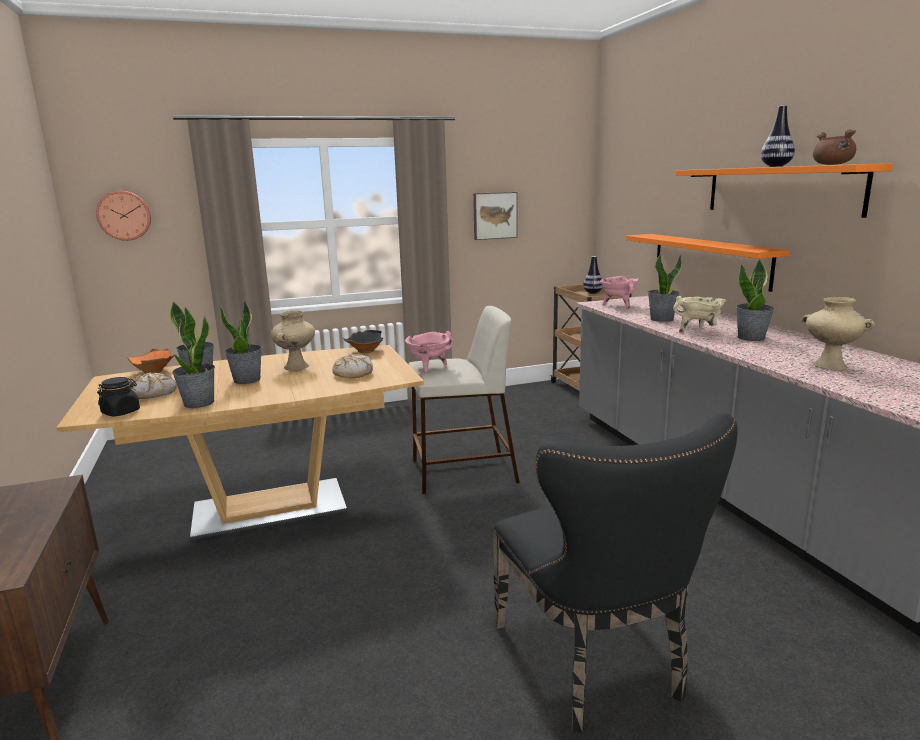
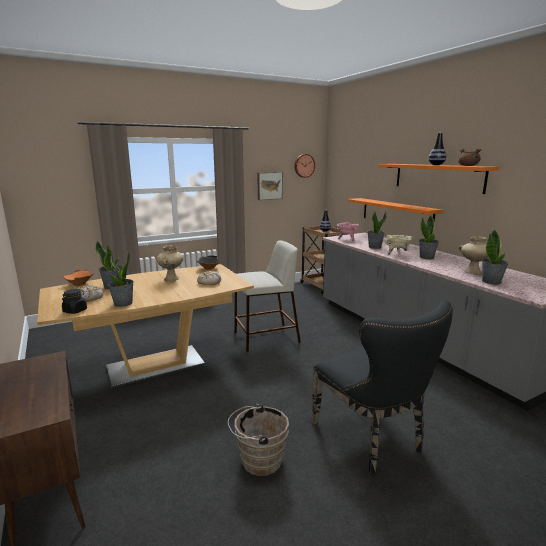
camera: 10 degrees left, 0 degrees up
(124, 215) = (43, 184): wall clock -> wall clock (304, 165)
(247, 380) = (145, 288): potted plant -> potted plant (491, 281)
(379, 684) = (258, 460): none -> brown bucket
(429, 367) = (248, 277): pink cooking pot -> none

